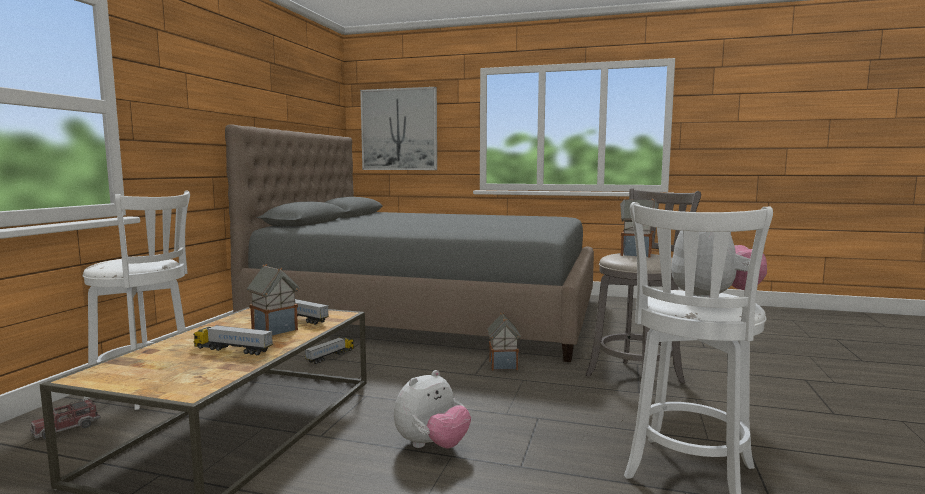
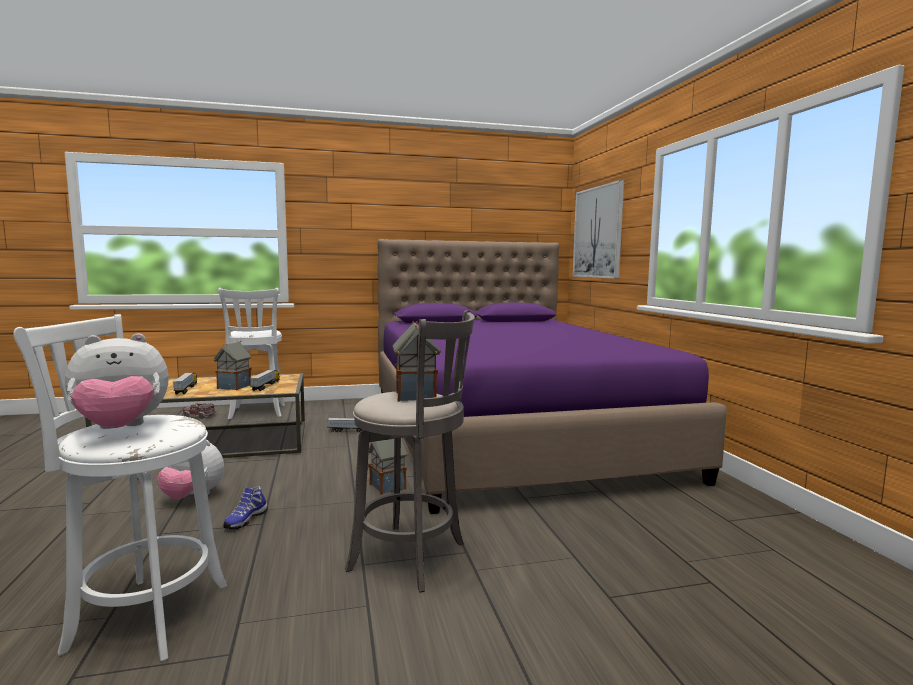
camera: 60 degrees right, 0 degrees up
(430, 313) = (509, 431): grey bed -> purple bed
(523, 424) = (245, 520): none -> shoe

